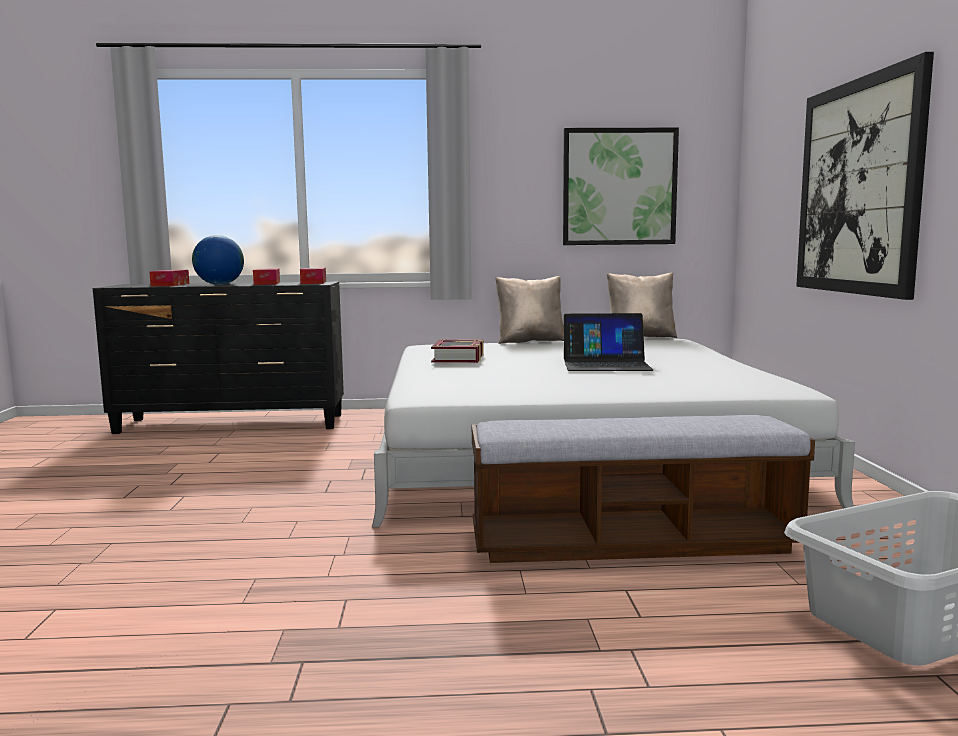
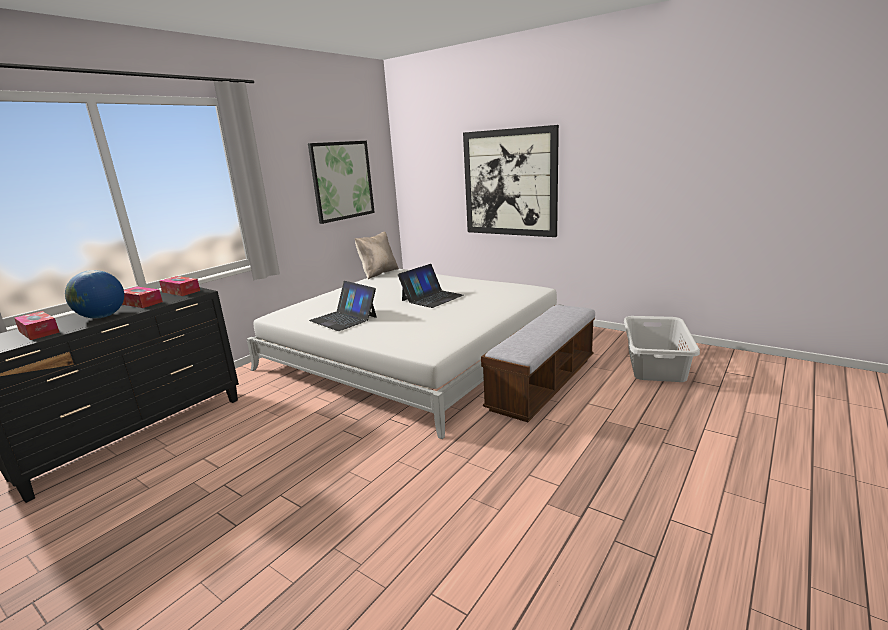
camera: 50 degrees left, 10 degrees up
(458, 358) = (344, 319): book -> laptop
(530, 341) = (327, 292): beige pillow -> none

